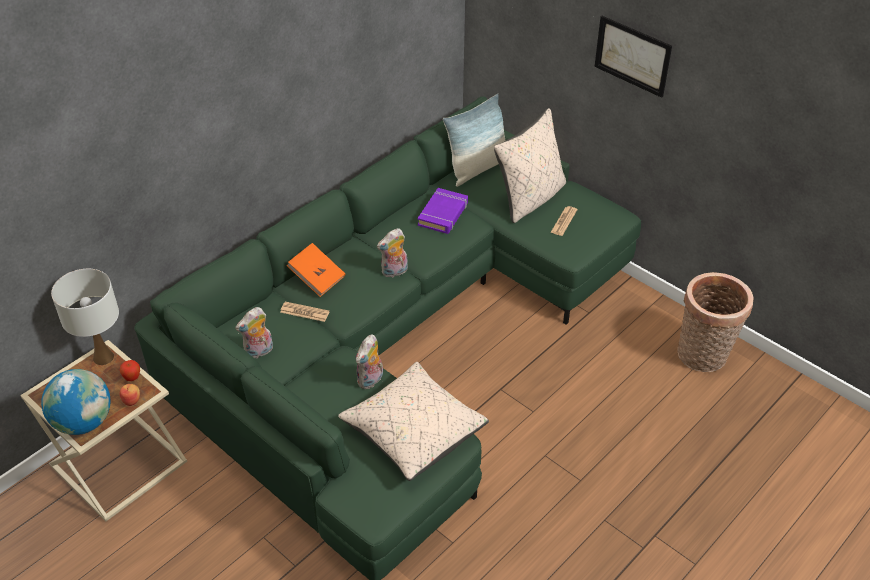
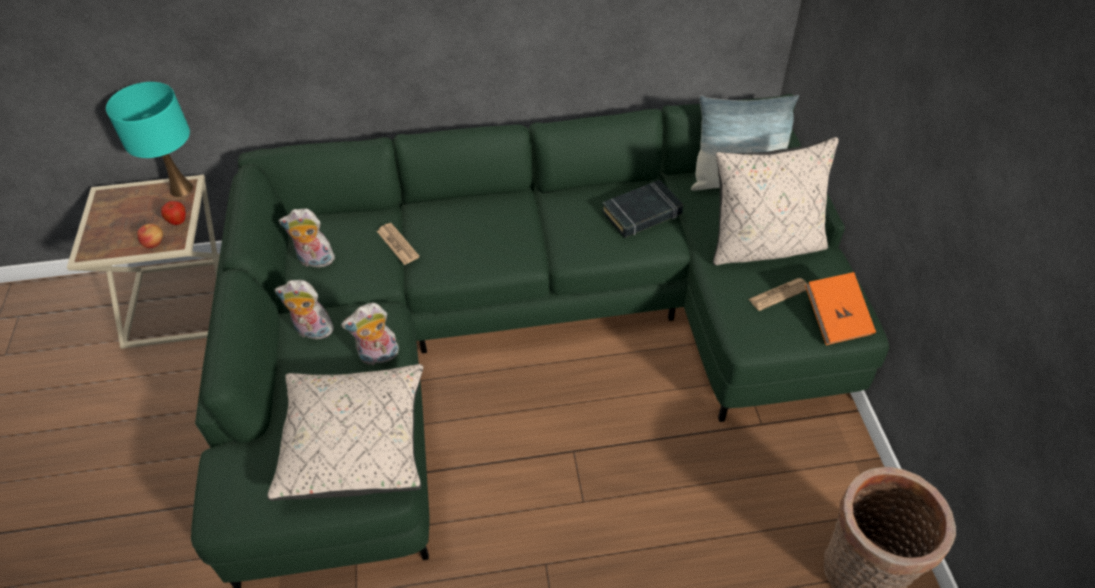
camera: 40 degrees right, 5 degrees up
(84, 422) = (100, 241): globe -> none
(103, 357) = (181, 188): white table lamp -> turquoise table lamp
(317, 278) = (445, 215): orange book -> orange book (836, 319)
(394, 272) = (527, 250): plush toy -> plush toy (312, 331)
(443, 214) = (642, 213): purple book -> black book
(632, 56) = (949, 97): picture -> none

